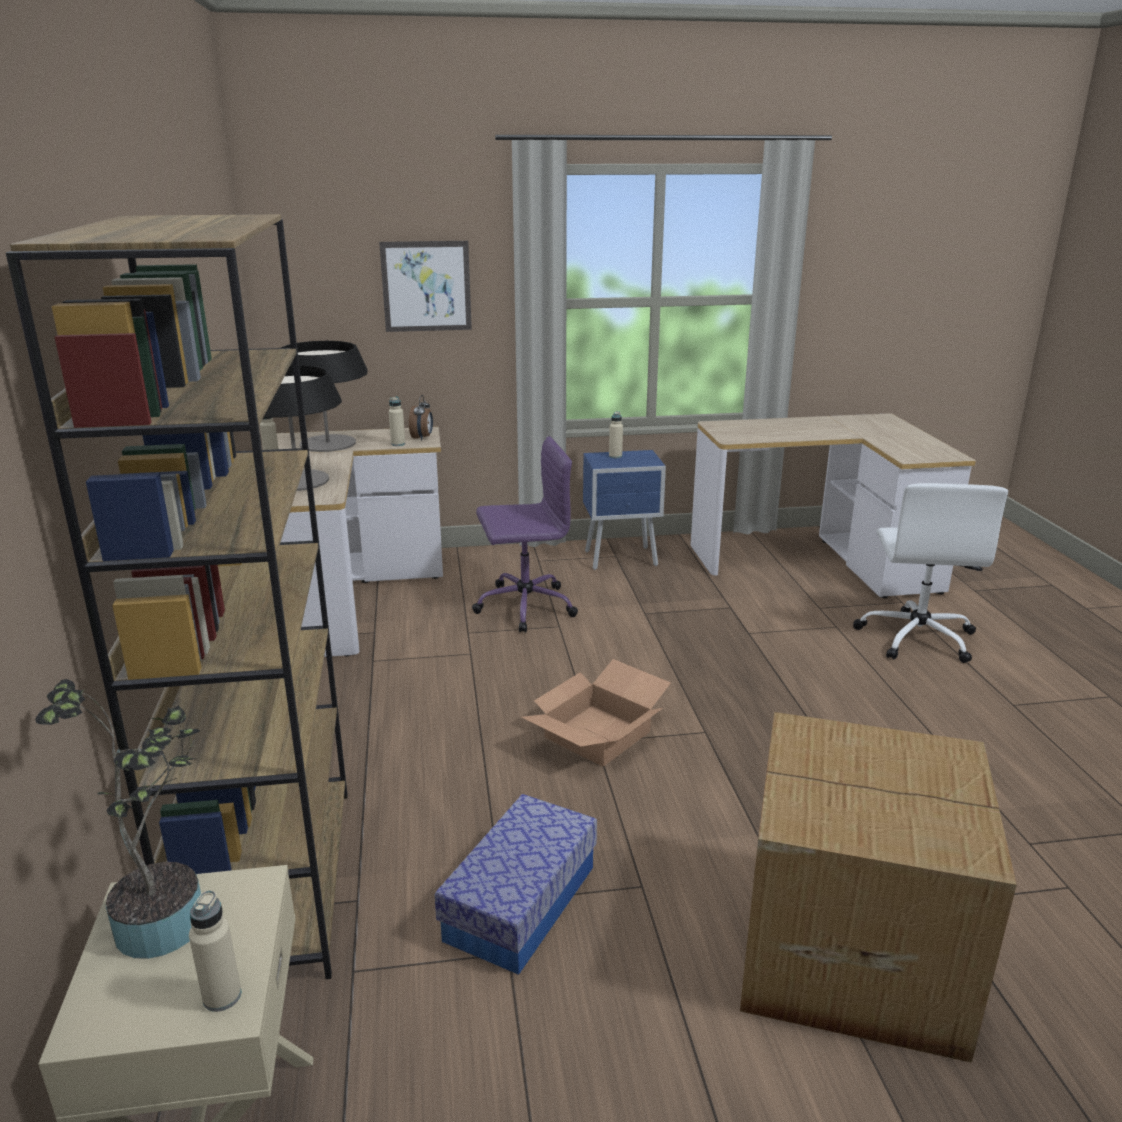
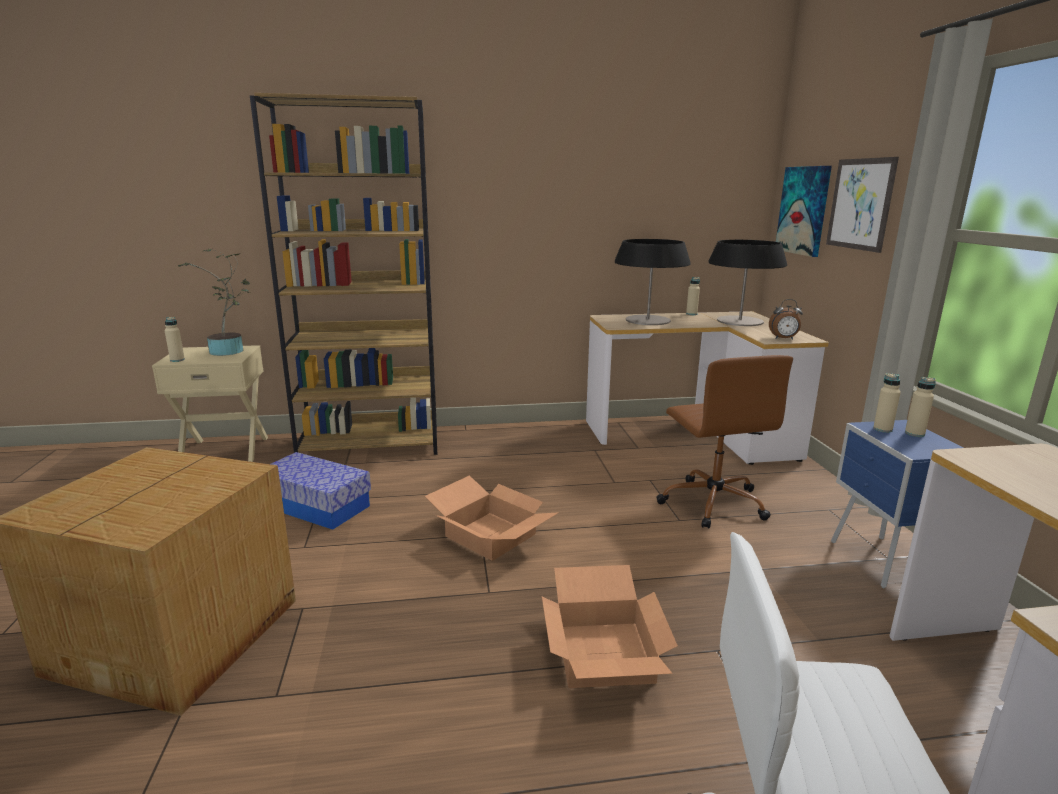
camera: 90 degrees right, 5 degrees down
(326, 299) = (803, 210): none -> picture
(398, 444) = (757, 334): beige bottle -> beige bottle (882, 429)
(523, 606) = (712, 502): purple office chair -> brown office chair
(770, 676) = (606, 654): none -> cardboard box

